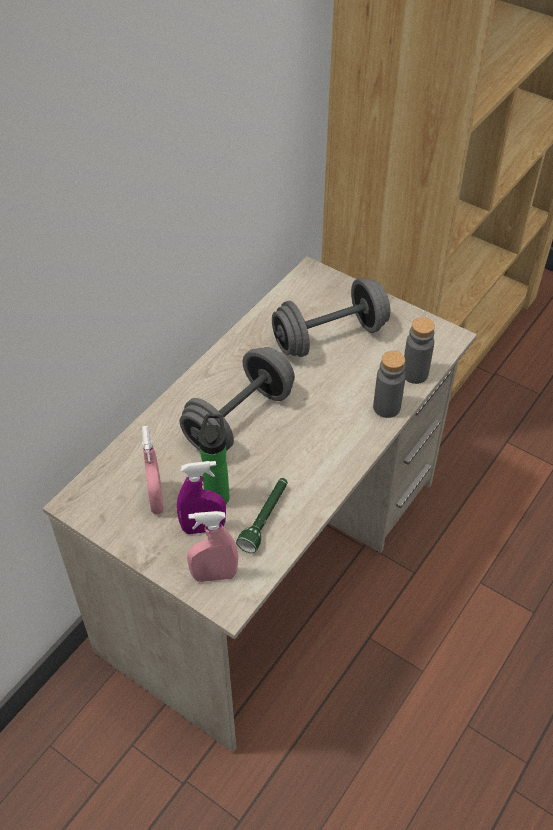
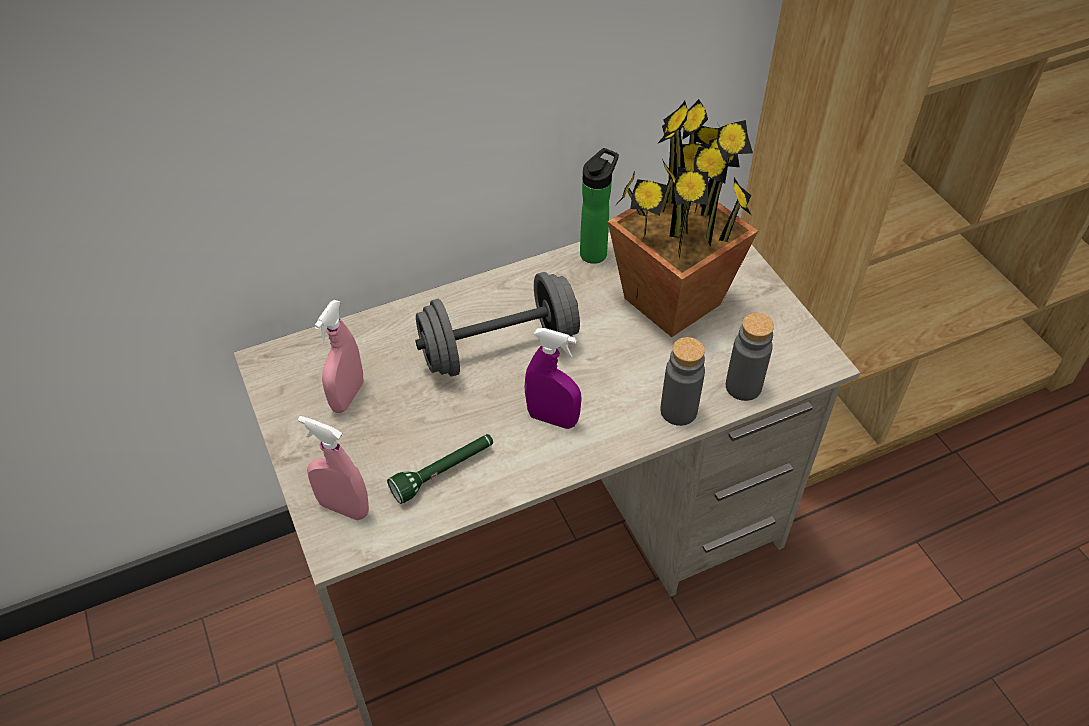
camera: 30 degrees right, 0 degrees up
(203, 528) = (371, 450): purple spray bottle -> purple spray bottle (552, 419)
(217, 494) = (413, 421): bottle -> bottle (595, 251)
(329, 337) = (671, 301): grey dumbbell -> potted plant

